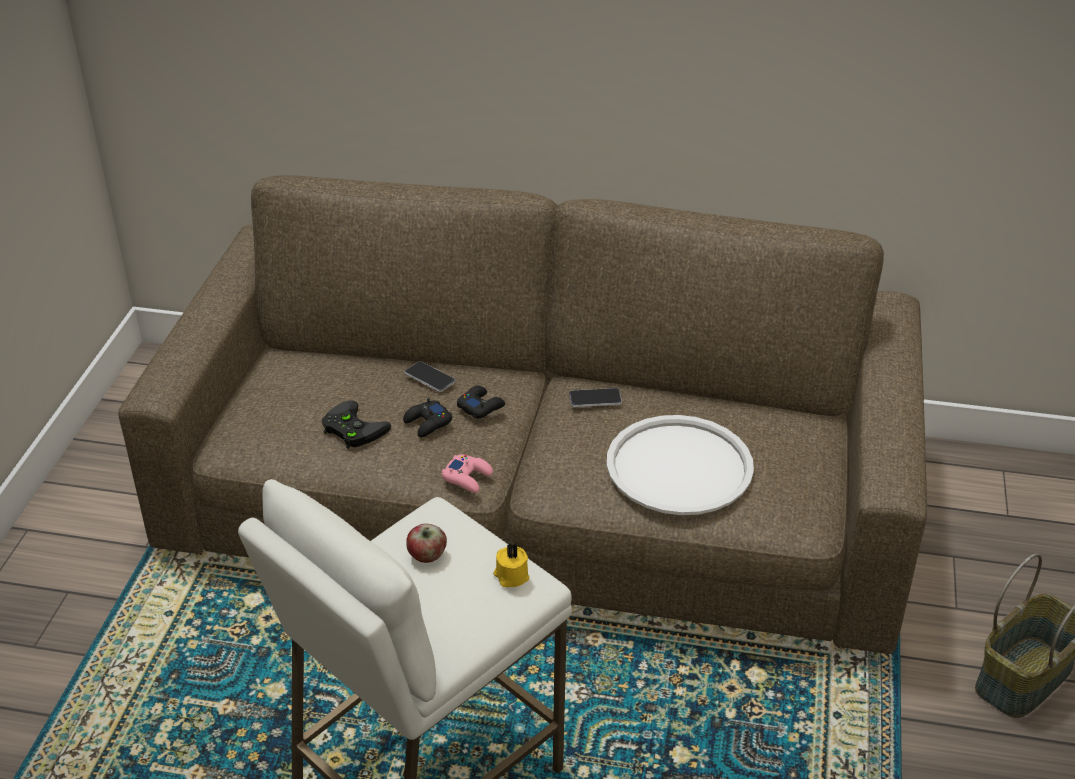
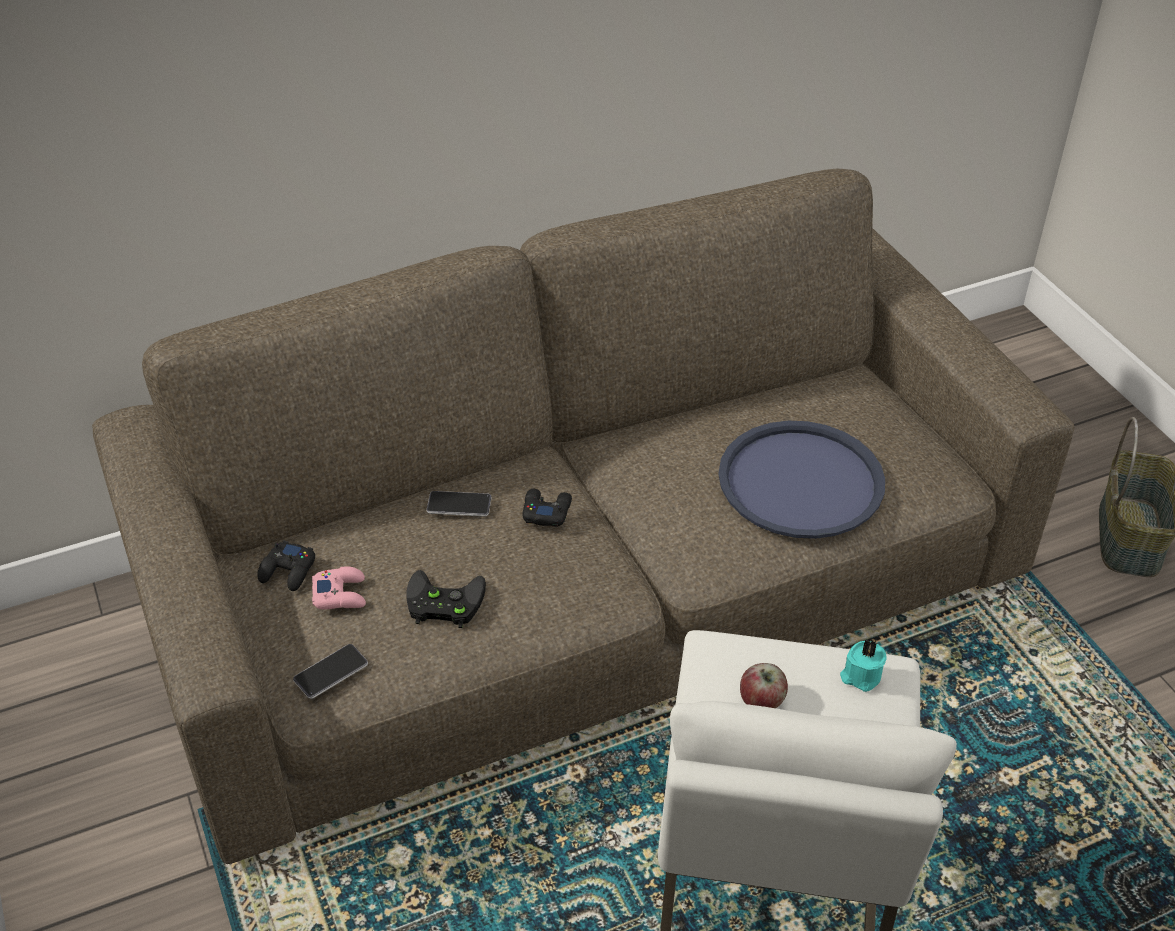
camera: 35 degrees left, 5 degrees up
(428, 423) = (516, 556): black game controller -> black game controller (288, 571)
(467, 477) = (613, 595): pink game controller -> pink game controller (340, 594)
(511, 576) = (860, 676): yellow candle -> turquoise candle
(595, 398) = (644, 449): phone -> phone (331, 672)
(679, 467) = (800, 481): white tray -> blue tray

